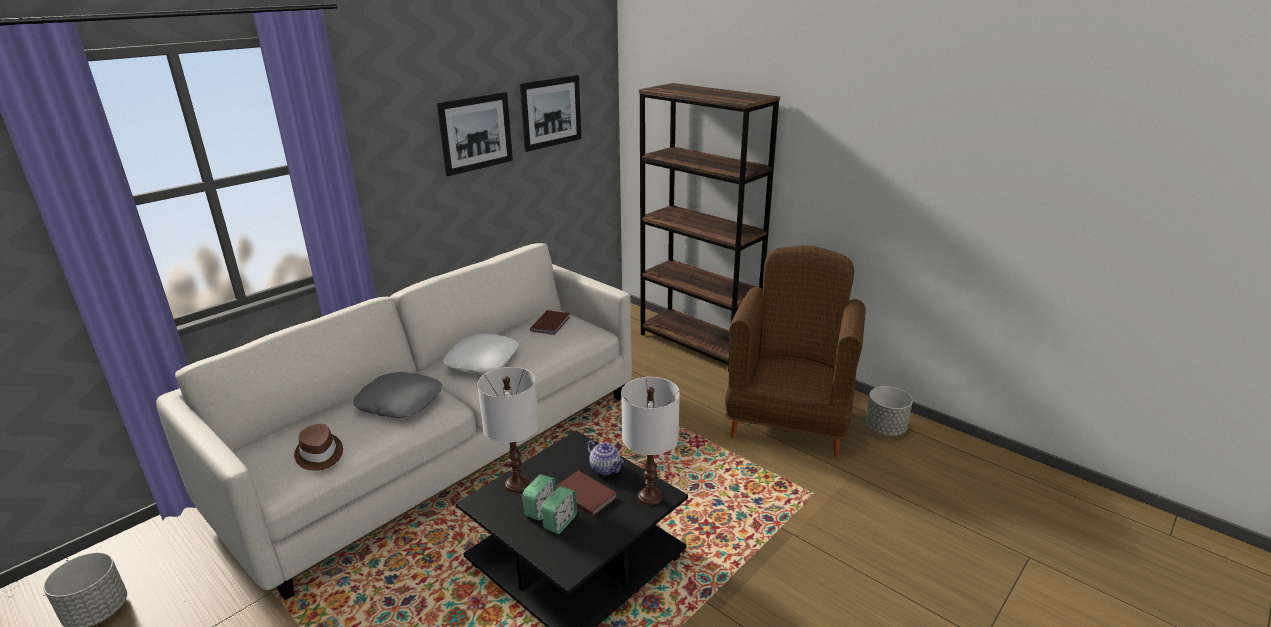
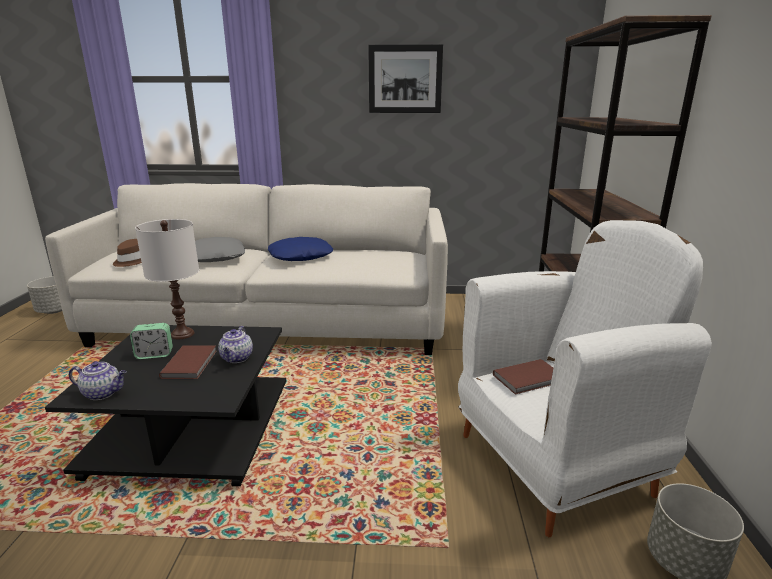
camera: 50 degrees right, 5 degrees down
(482, 360) = (300, 256): white pillow -> blue pillow
(551, 112) = (496, 73): picture -> none
(551, 324) = (386, 254): brown book -> brown book (529, 379)
(560, 522) = (141, 368): alarm clock -> none
(582, 552) = (103, 393): none -> teapot
(650, 496) = (213, 393): white table lamp -> none
(789, 420) = (555, 463): brown armchair -> white armchair

